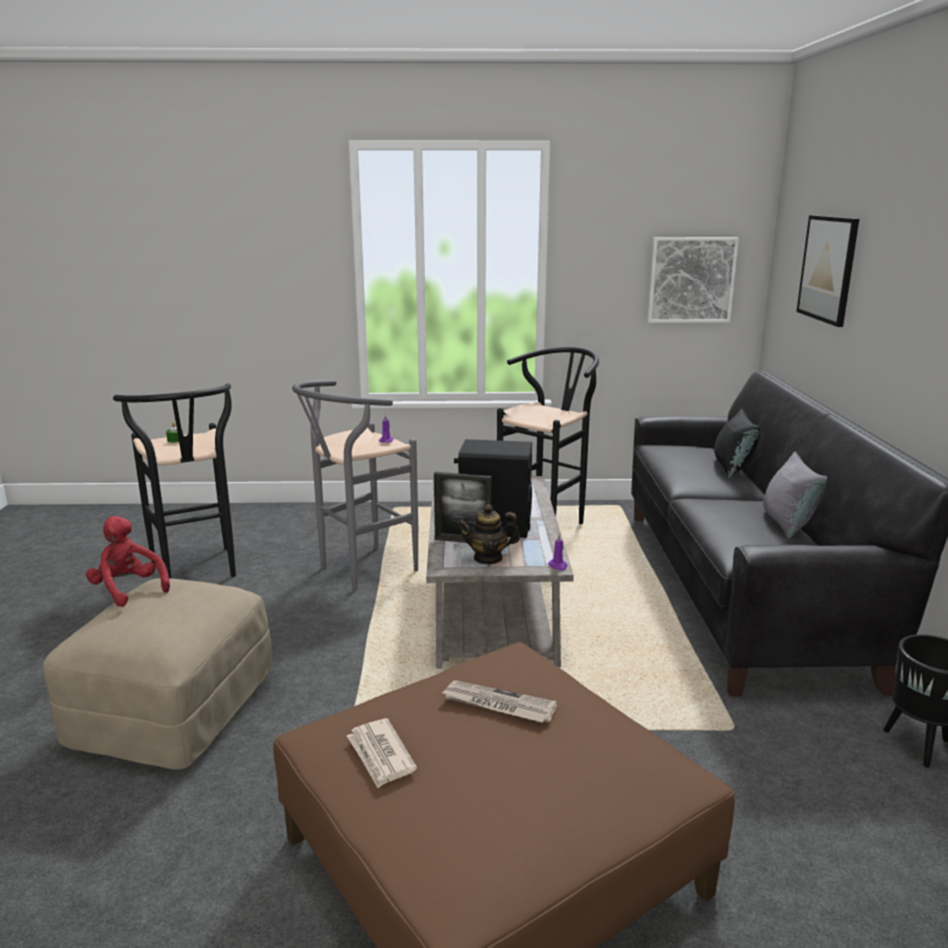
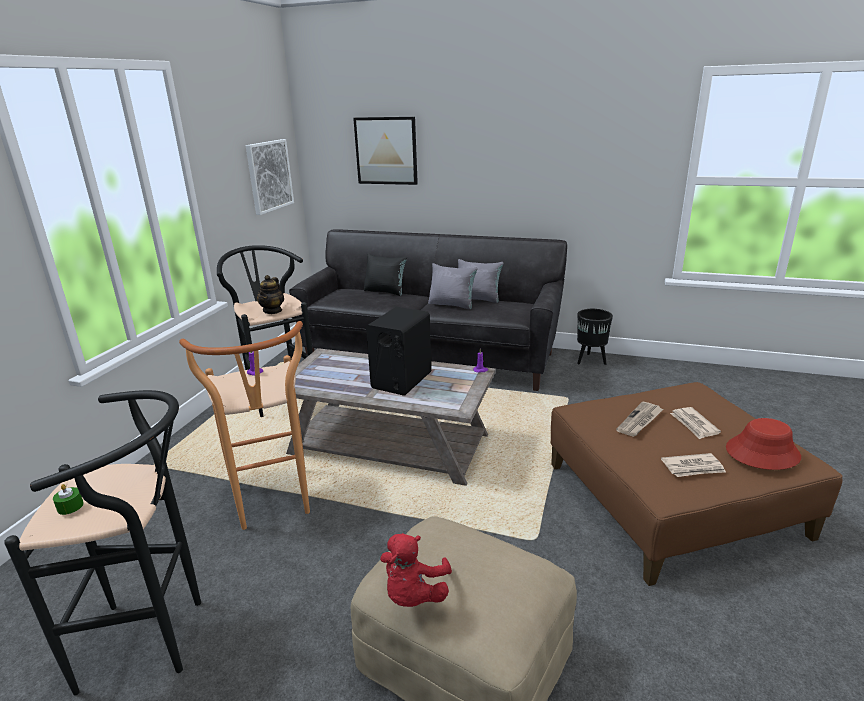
camera: 70 degrees left, 5 degrees up
(128, 590) = (414, 595): red plush toy -> red plush toy turned 45 degrees counterclockwise
(359, 571) = (273, 505): grey stool -> brown stool
(453, 836) = (762, 452): none -> red hat
(462, 541) = (417, 396): picture frame -> none
(488, 558) = (454, 391): teapot -> teapot (272, 311)
(514, 760) = (694, 424): none -> newspaper
(731, 509) = (452, 304): none -> grey pillow

